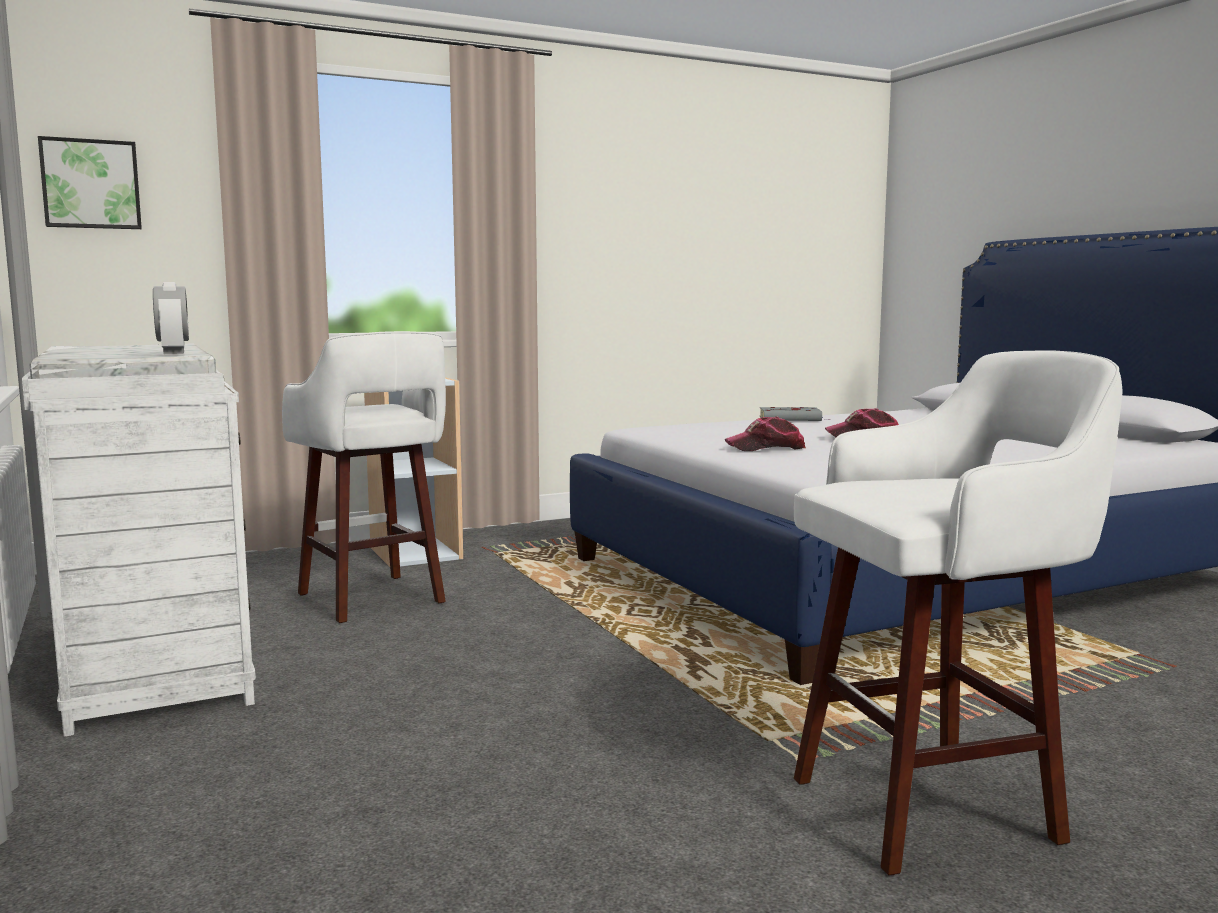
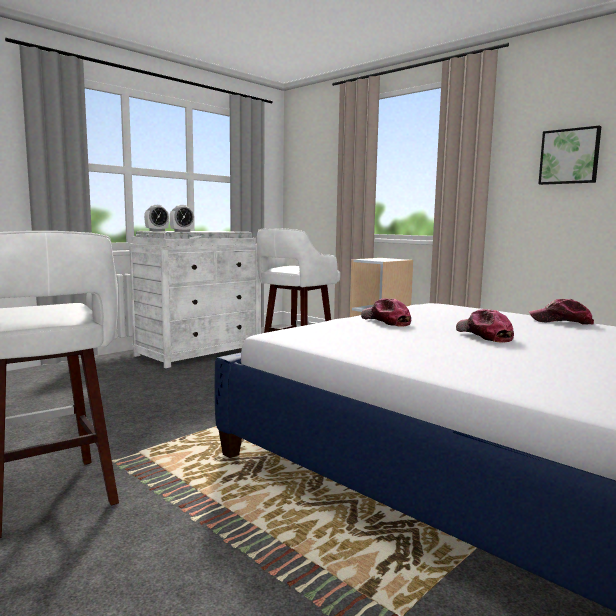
camera: 70 degrees right, 0 degrees up
(84, 356) = (157, 230): none -> alarm clock
(91, 184) = (307, 168): picture -> picture (569, 156)
(792, 419) = (561, 321): grey book -> cap

